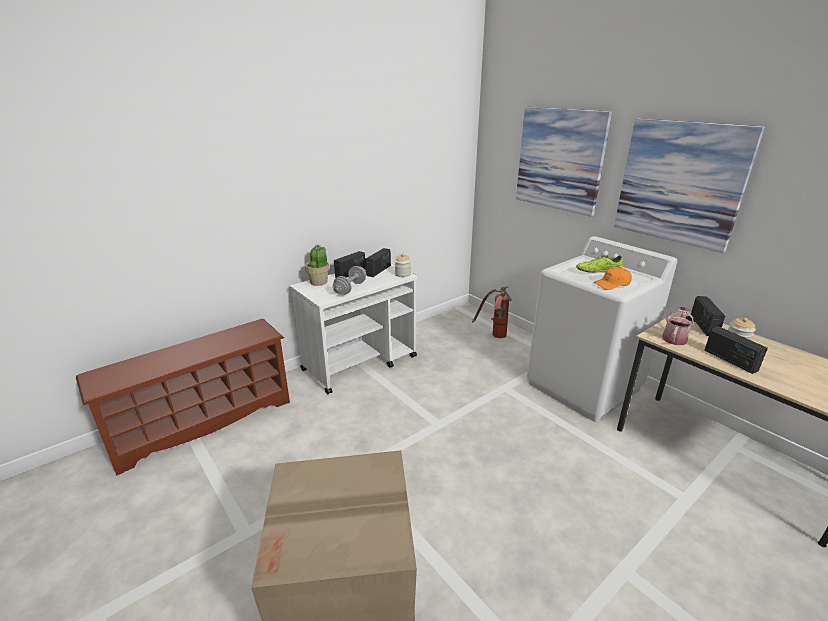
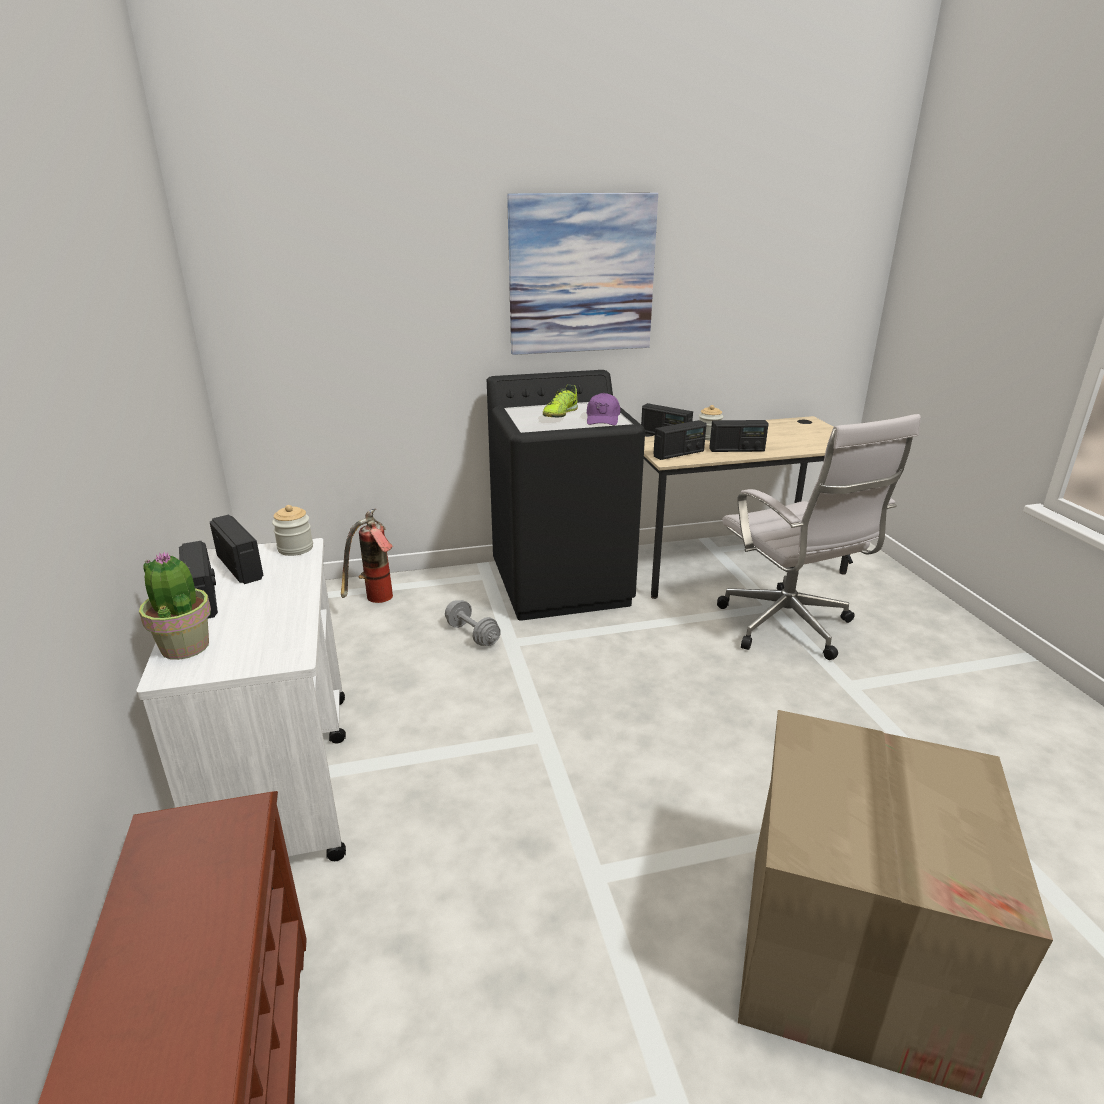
camera: 65 degrees left, 0 degrees up
(350, 288) = (279, 614): grey dumbbell -> grey dumbbell (472, 634)
(559, 160) = (392, 273): picture -> none
(584, 386) = (562, 584): white washing machine -> black washing machine
(612, 284) = (603, 419): orange cap -> purple cap
(667, 515) = (789, 628): none -> white office chair
(675, 338) = (679, 454): watering can -> radio

